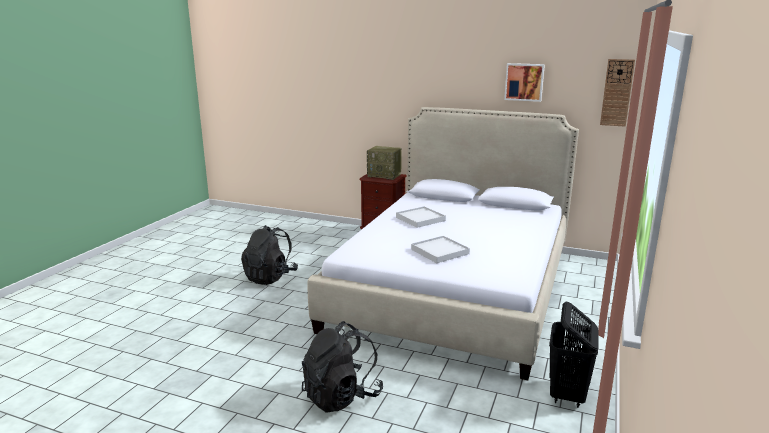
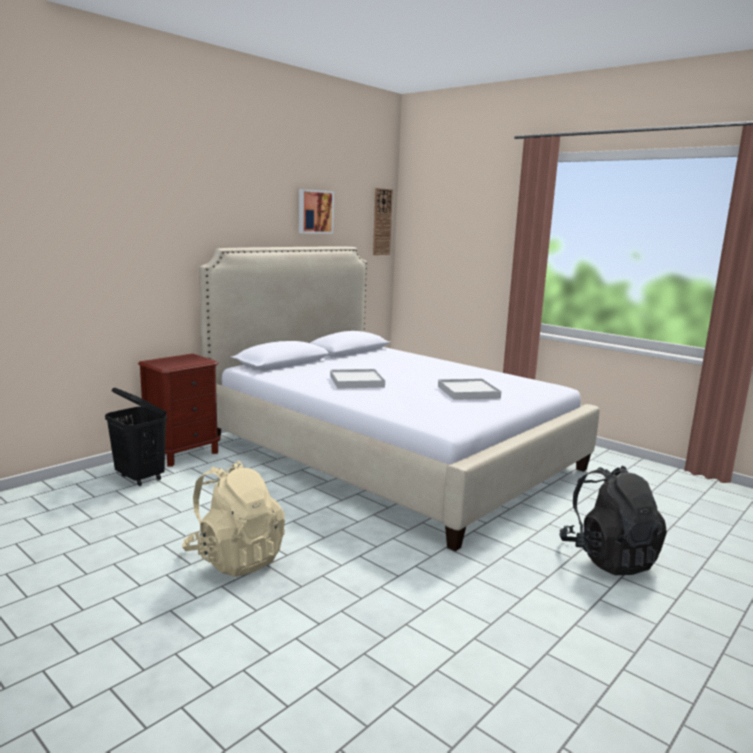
camera: 70 degrees left, 5 degrees down
(270, 277) = (235, 558): black backpack -> beige backpack
(385, 175) = (178, 360): radio -> none
(567, 395) = (609, 462): black laundry basket -> black laundry basket (140, 478)

